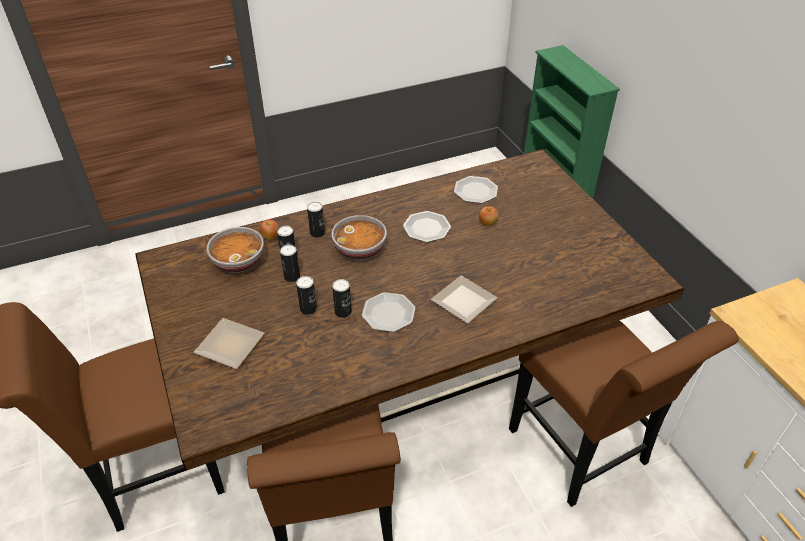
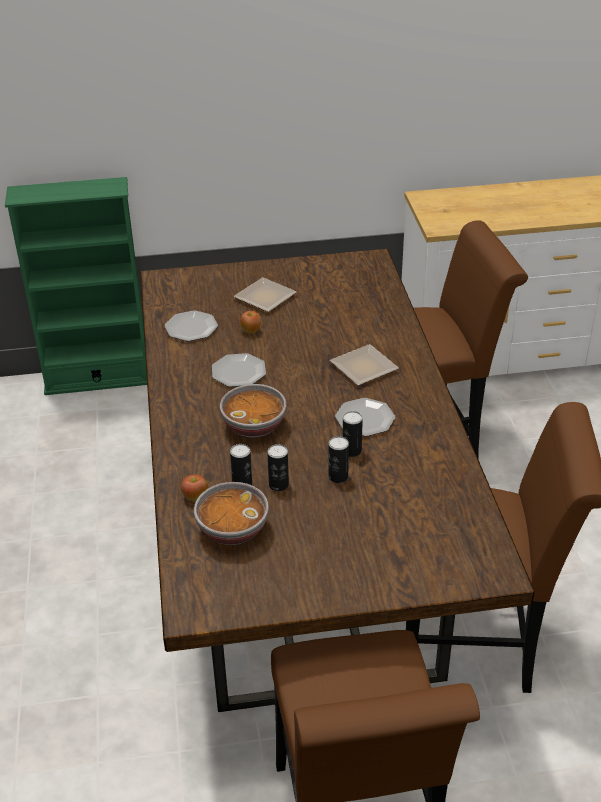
camera: 75 degrees left, 5 degrees down
(227, 346) = (378, 547): plate -> plate (265, 299)
(317, 233) = (206, 456): can -> none

